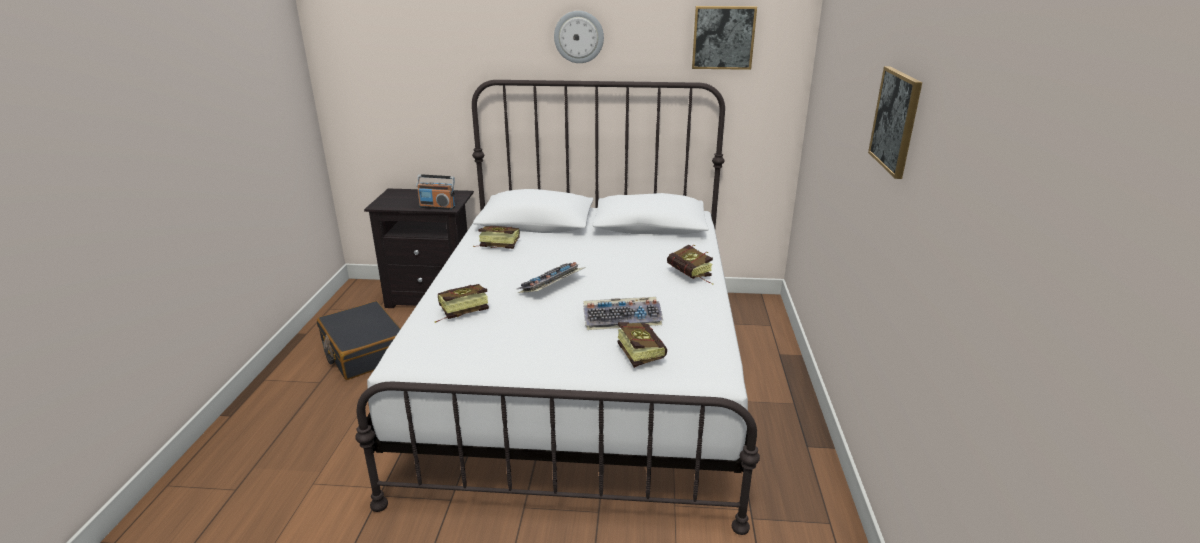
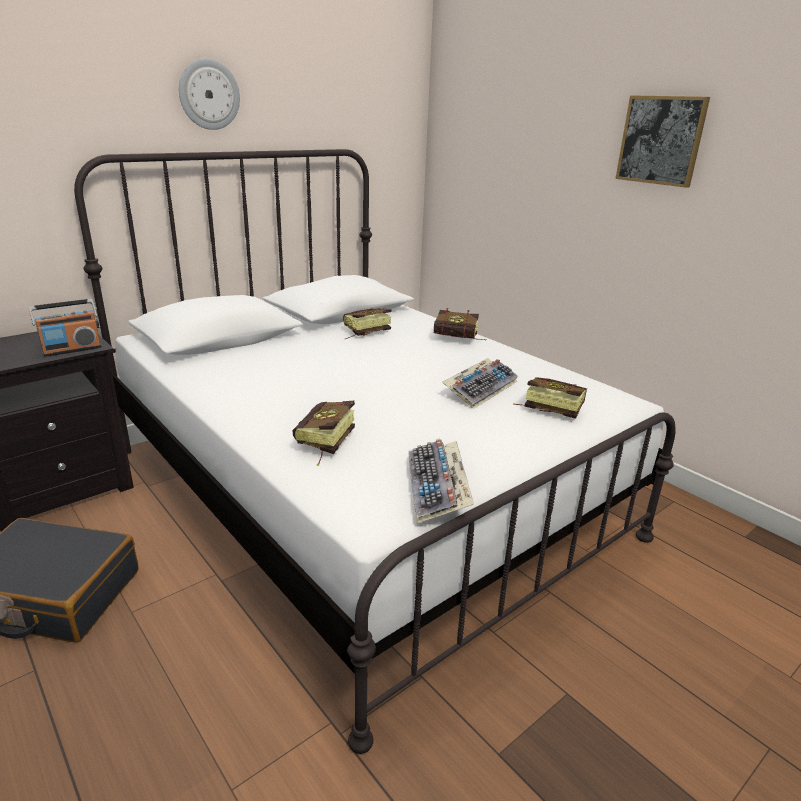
camera: 45 degrees left, 0 degrees up
(496, 245) = (222, 370): book -> book (363, 333)
(551, 286) = (364, 386): keyboard -> keyboard (438, 489)
(723, 37) = (357, 99): picture -> none

